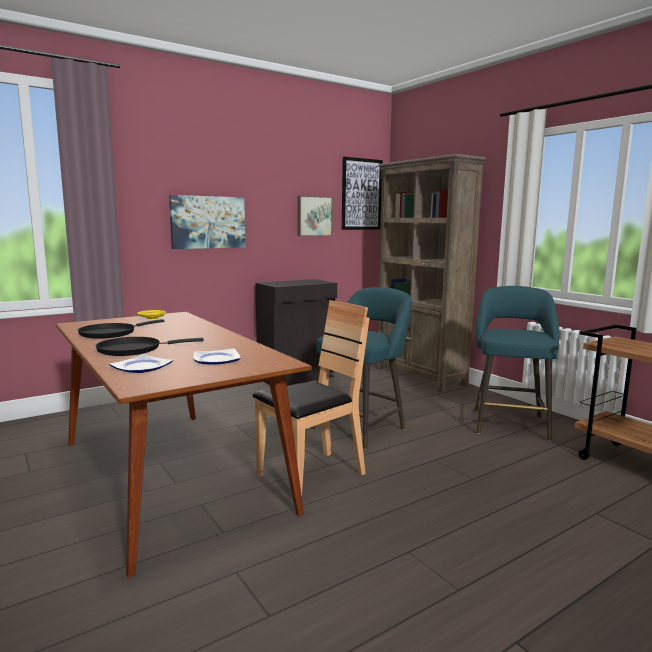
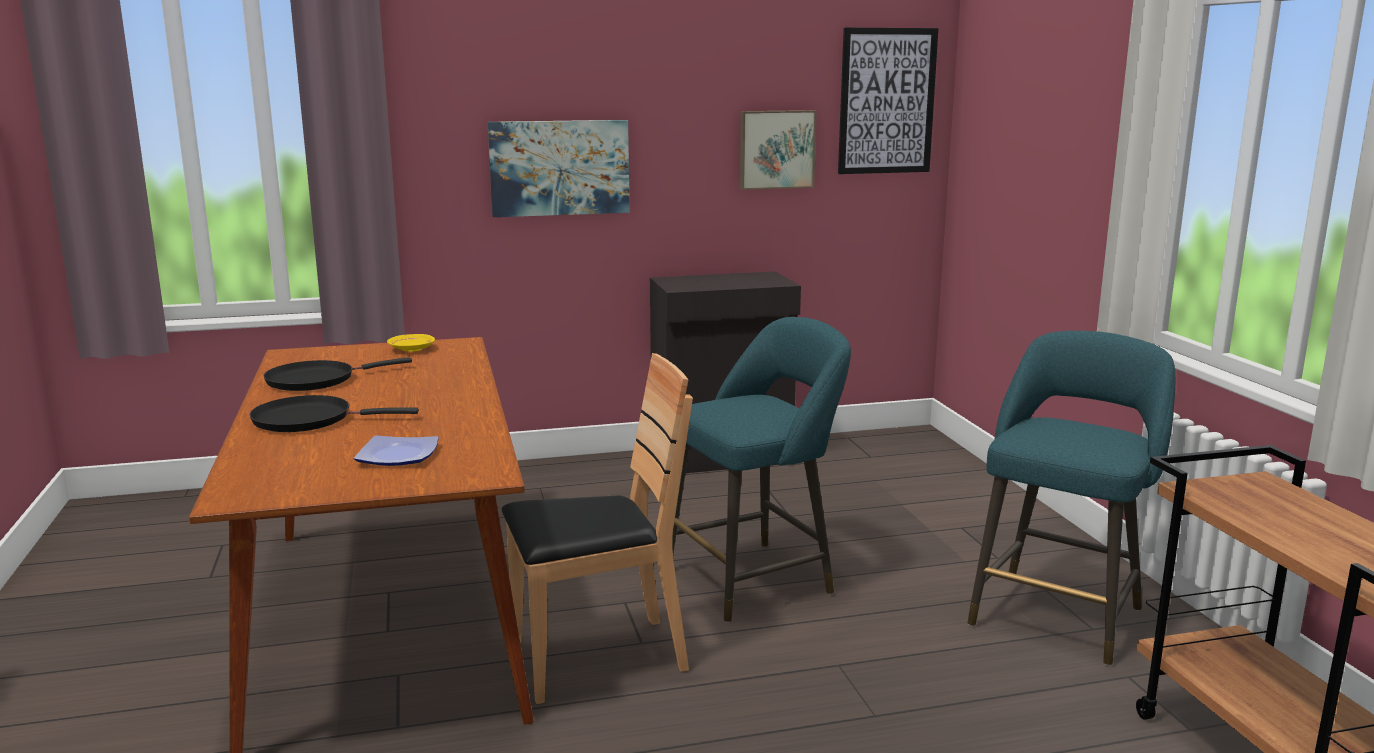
camera: 20 degrees right, 5 degrees up
(140, 367) = (278, 459): plate -> none
(420, 376) = (963, 482): brown bookcase -> none

